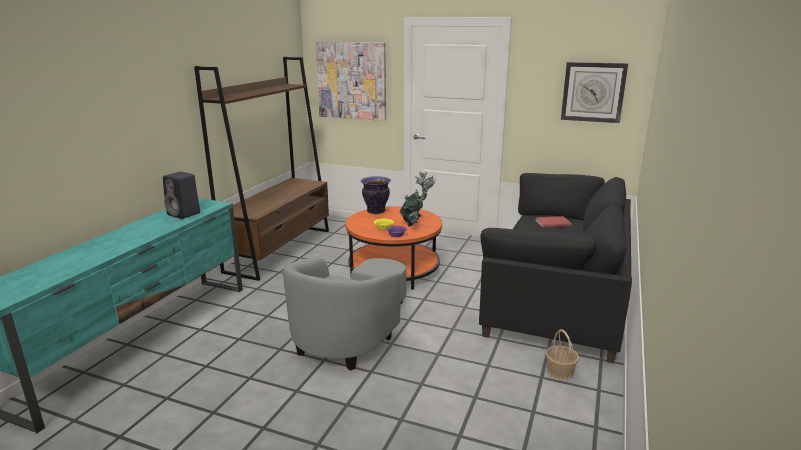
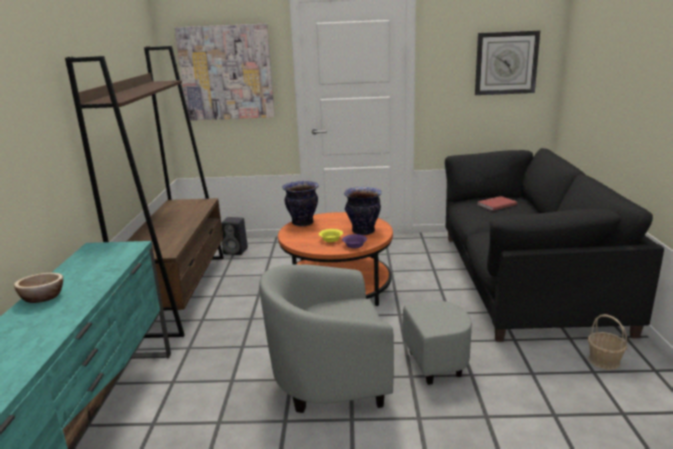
camera: 20 degrees left, 0 degrees up
(138, 226) = (43, 297): none -> bowl
(184, 214) = (98, 267): black speaker -> black speaker (236, 251)
(351, 334) = (356, 377): grey armchair -> grey armchair turned 75 degrees clockwise
(415, 226) = (363, 231): potted plant -> vase

